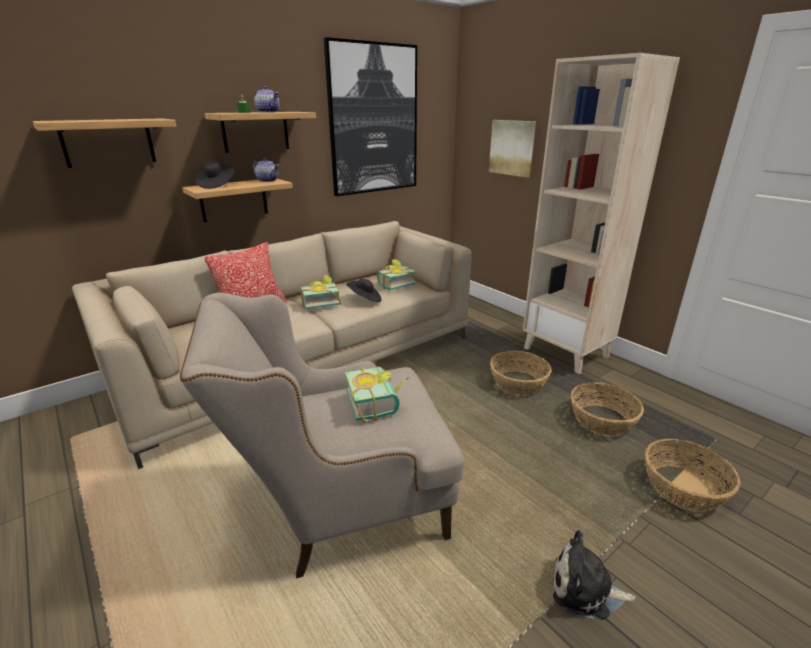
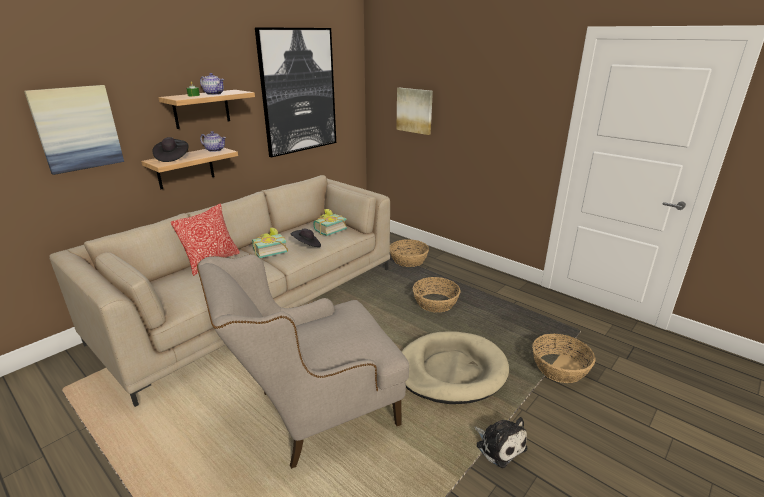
camera: 10 degrees left, 0 degrees up
(108, 142) = (77, 128): shelf -> picture
(378, 403) = (340, 330): book -> none
(528, 472) = (451, 370): none -> beige dog bed
(566, 353) = (470, 275): beige bookcase -> none
(585, 590) = (499, 445): plush toy -> plush toy turned 135 degrees counterclockwise
(602, 420) = (501, 326): basket -> basket (409, 260)

